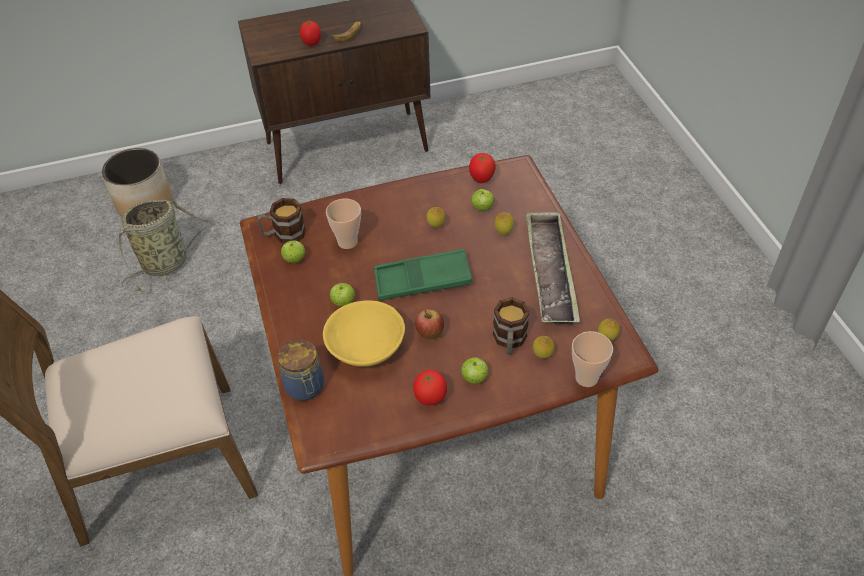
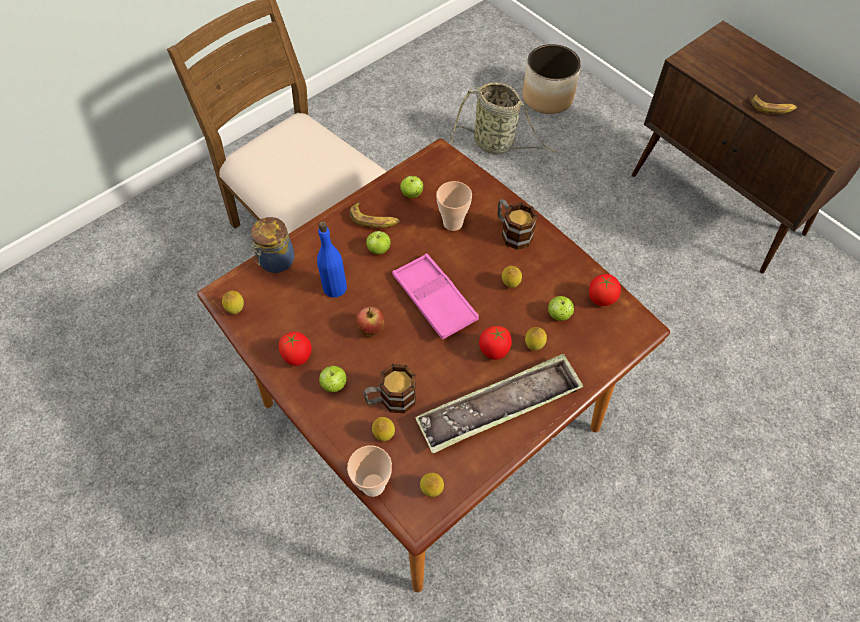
camera: 65 degrees right, 10 degrees up
(283, 234) = (437, 174): mug -> mug (512, 232)
(306, 296) = (374, 220): none -> banana
(312, 44) = (733, 87): tomato -> tomato (494, 351)
(345, 437) = (236, 310): none -> lemon
(366, 348) = (335, 287): yellow bowl -> blue bottle
(422, 280) = (434, 299): green tray -> pink tray

